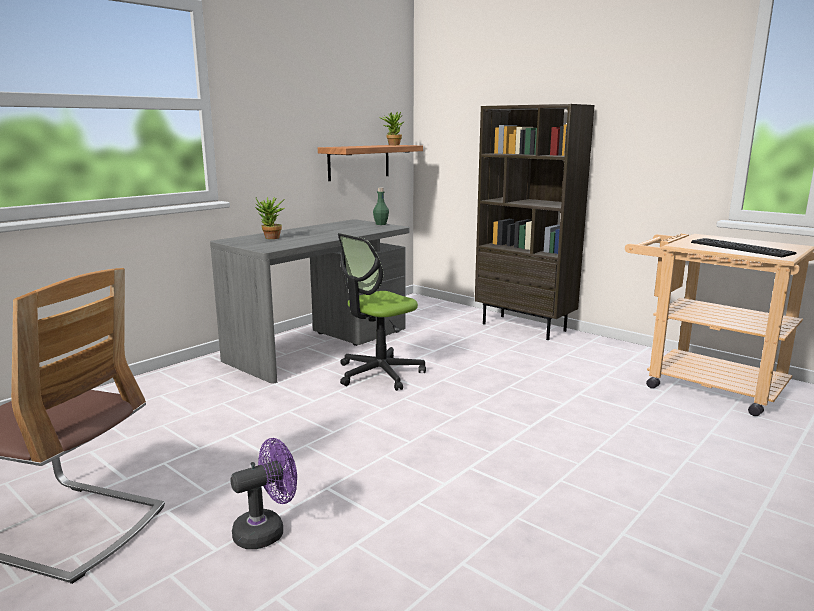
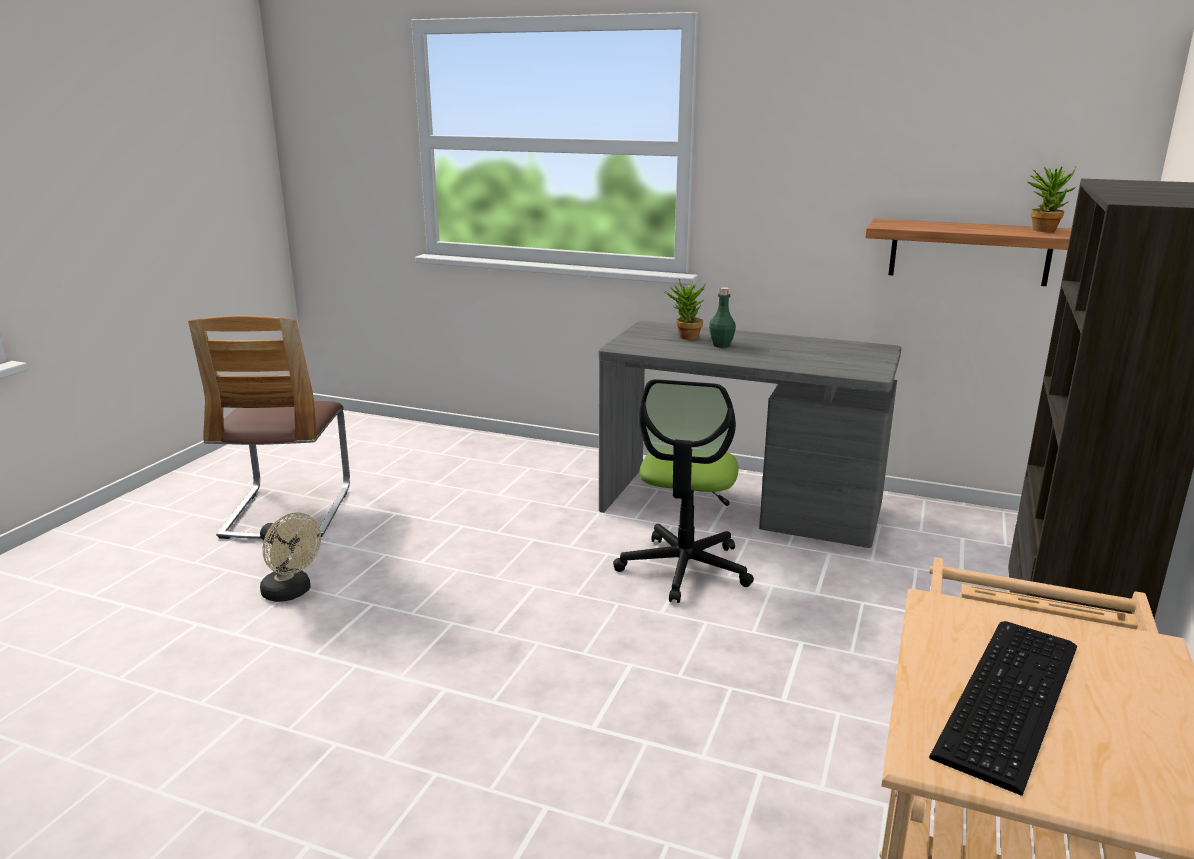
camera: 70 degrees right, 5 degrees up
(267, 531) = (291, 593): purple fan -> beige fan
(379, 373) = (684, 568): office chair -> office chair turned 105 degrees counterclockwise
(381, 224) = (880, 364): green bottle -> green bottle (721, 345)

